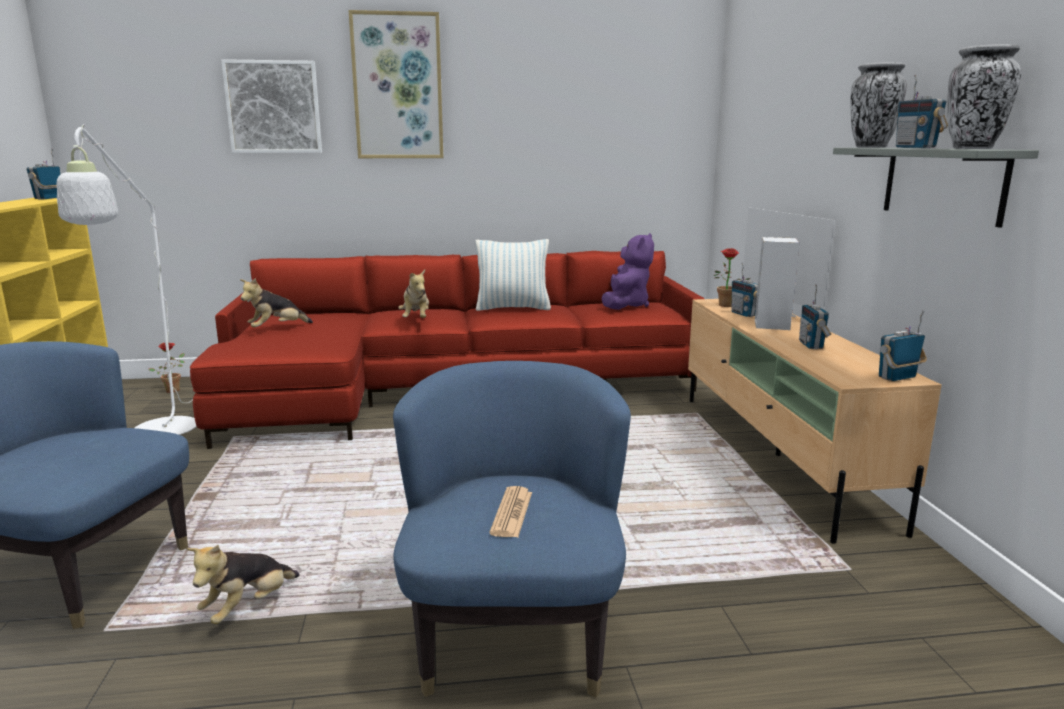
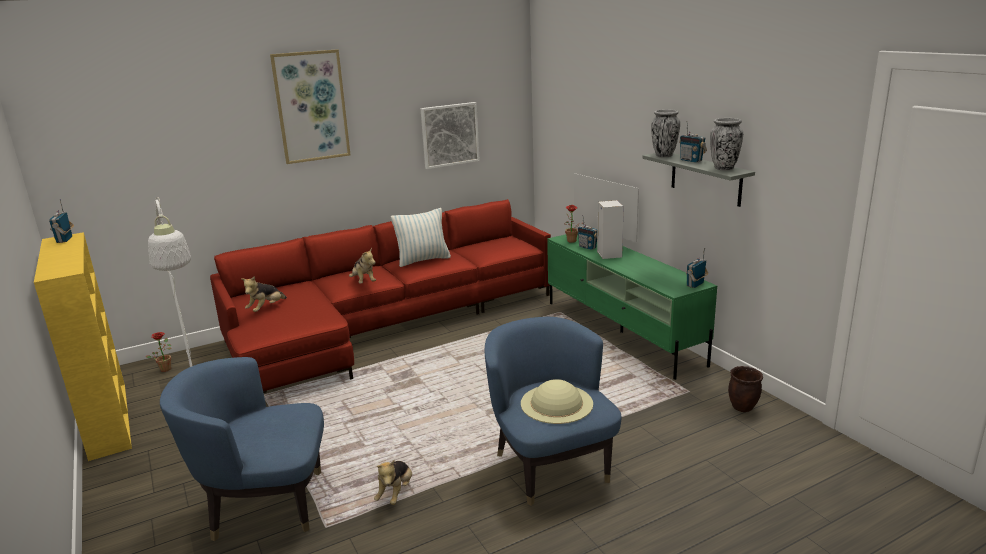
camera: 20 degrees left, 5 degrees up
(273, 107) = (216, 133): picture -> picture (449, 135)
(512, 513) = (556, 403): newspaper -> beige hat
(625, 305) = (495, 244): purple plush toy -> none
(778, 455) = (622, 332): beige tv stand -> green tv stand
(811, 345) = (641, 268): radio -> none
(950, 625) = (742, 408): none -> brown planter

